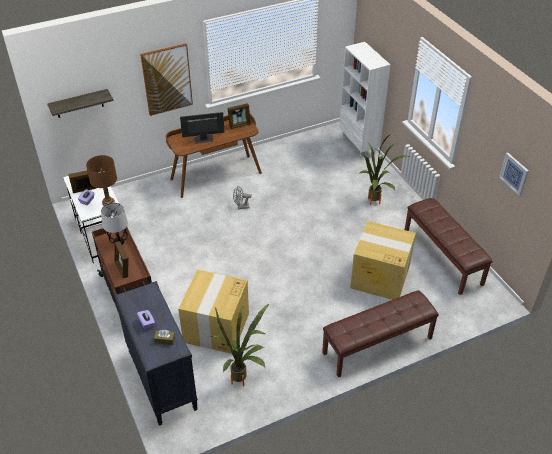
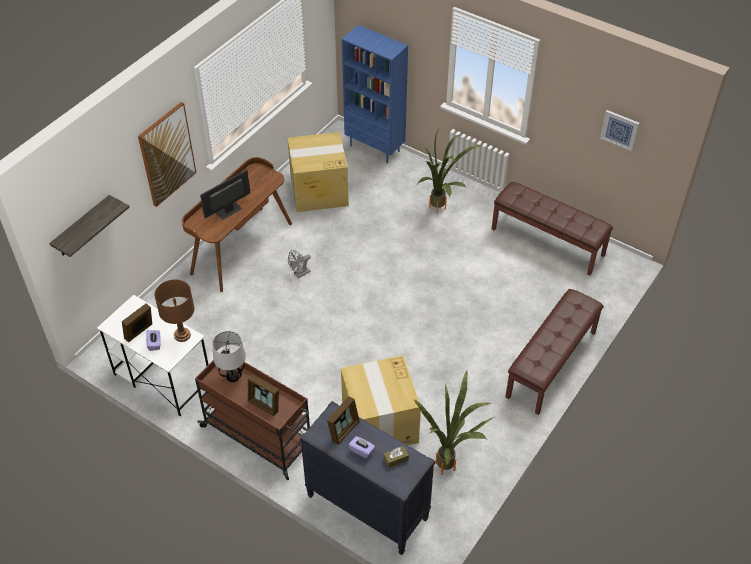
camera: 30 degrees left, 5 degrees up
(239, 125) = (256, 176): picture frame -> picture frame (344, 430)
(359, 146) = (375, 148): white bookcase -> blue bookcase
(379, 277) = (502, 291): cardboard box -> cardboard box (318, 191)

